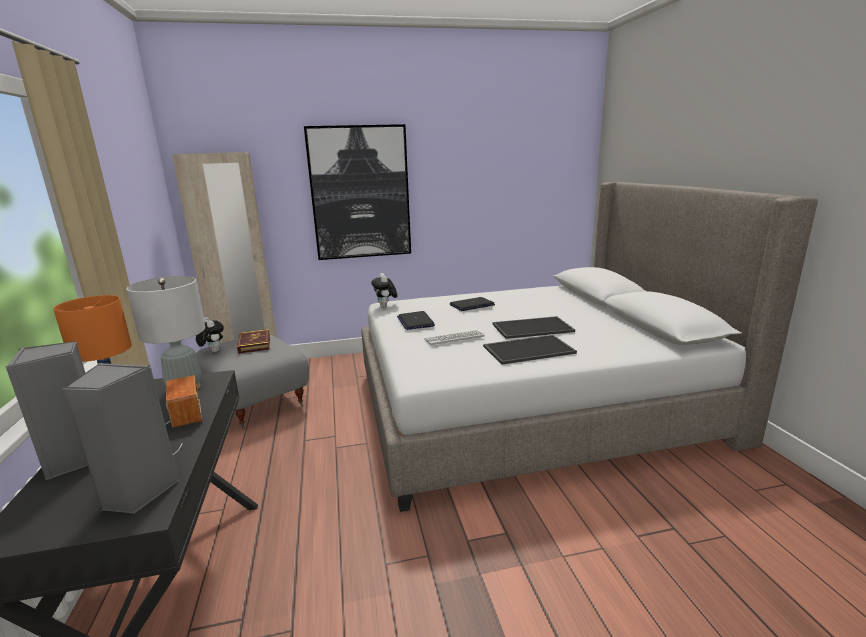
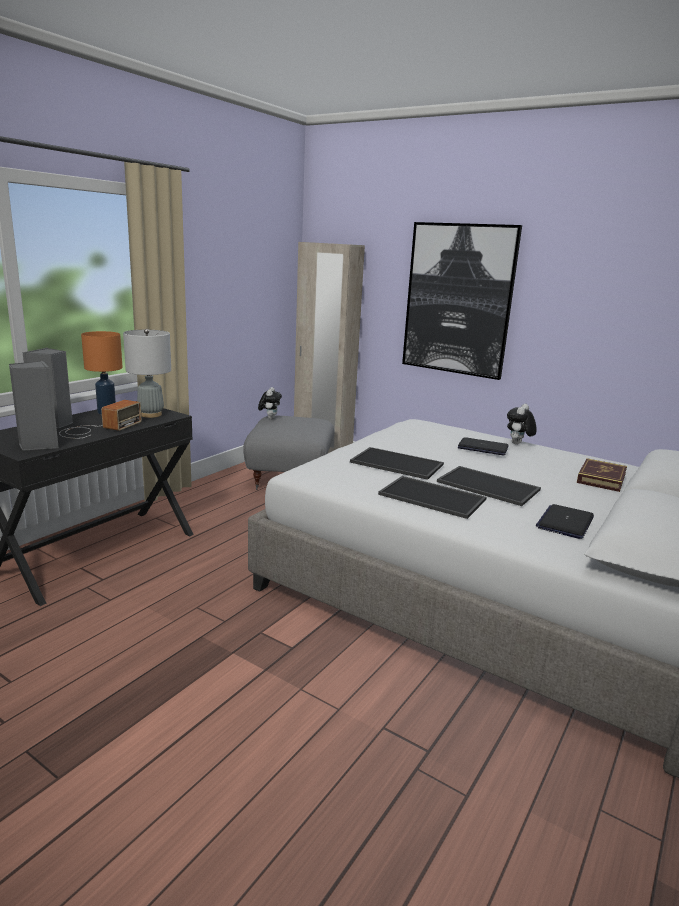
camera: 45 degrees right, 0 degrees up
(254, 344) = (300, 423): book -> book (601, 478)
(385, 307) = (410, 424): plush toy -> plush toy (518, 444)
(415, 321) = (398, 441): laptop -> laptop (565, 522)
(454, 338) = (395, 464): keyboard -> tray

